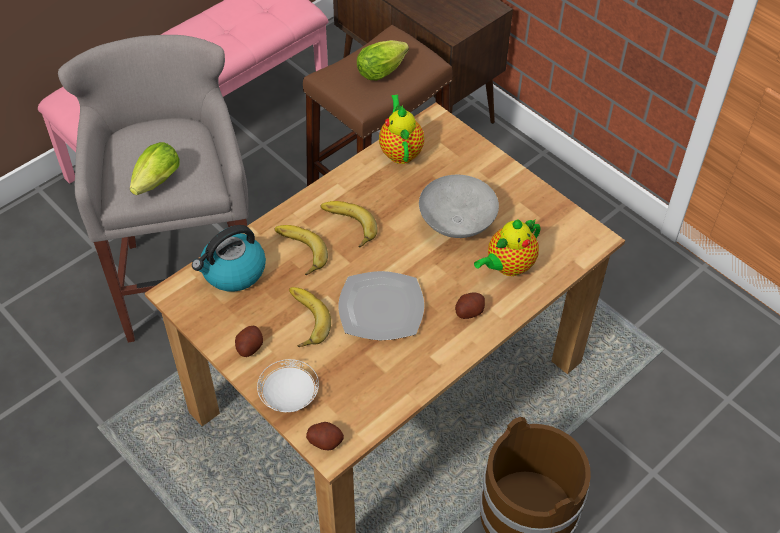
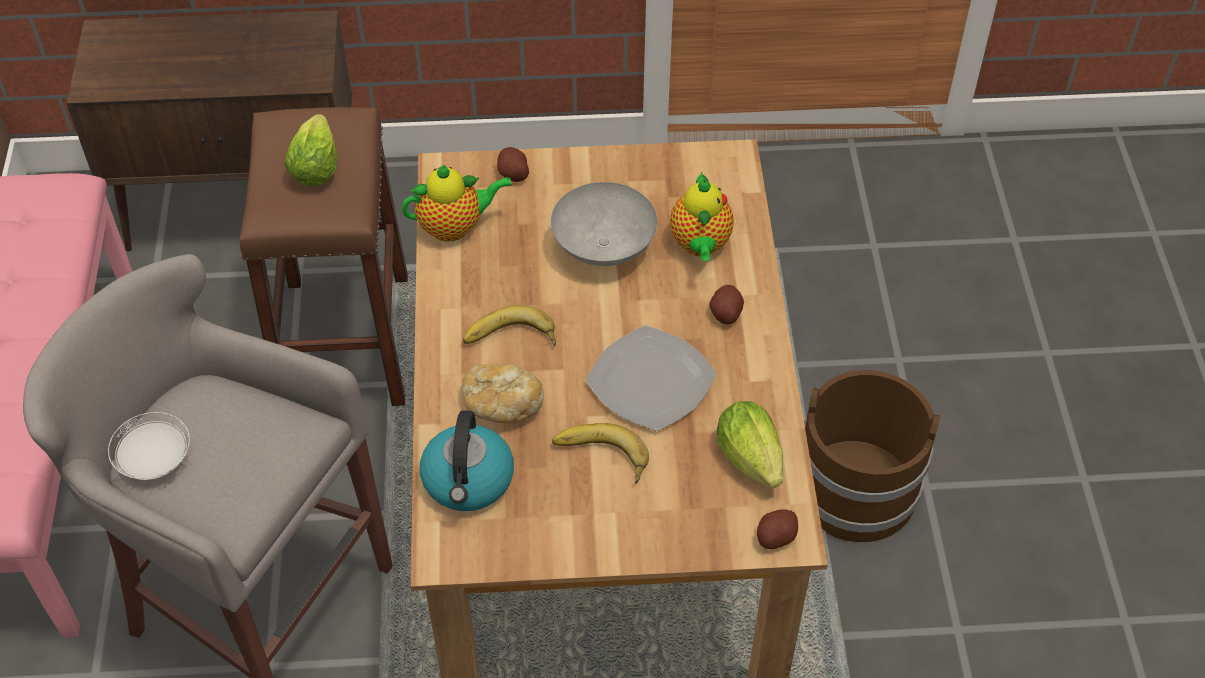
camera: 50 degrees left, 0 degrees up
(155, 184) = (253, 477): lettuce -> lettuce (753, 463)
(249, 347) = (590, 529): potato -> potato (513, 174)
(289, 396) = (689, 533): white plate -> white plate (155, 460)
(298, 252) = (501, 404): banana -> bread
(400, 151) = (455, 226): teapot -> teapot turned 135 degrees clockwise

